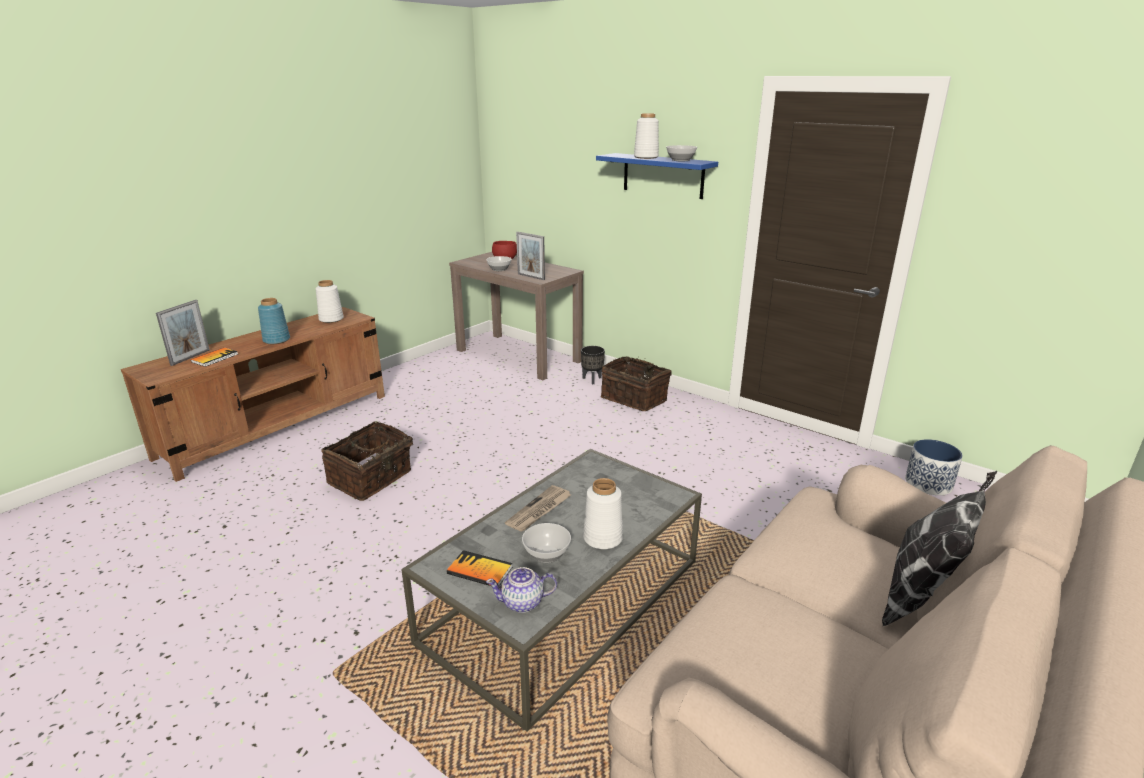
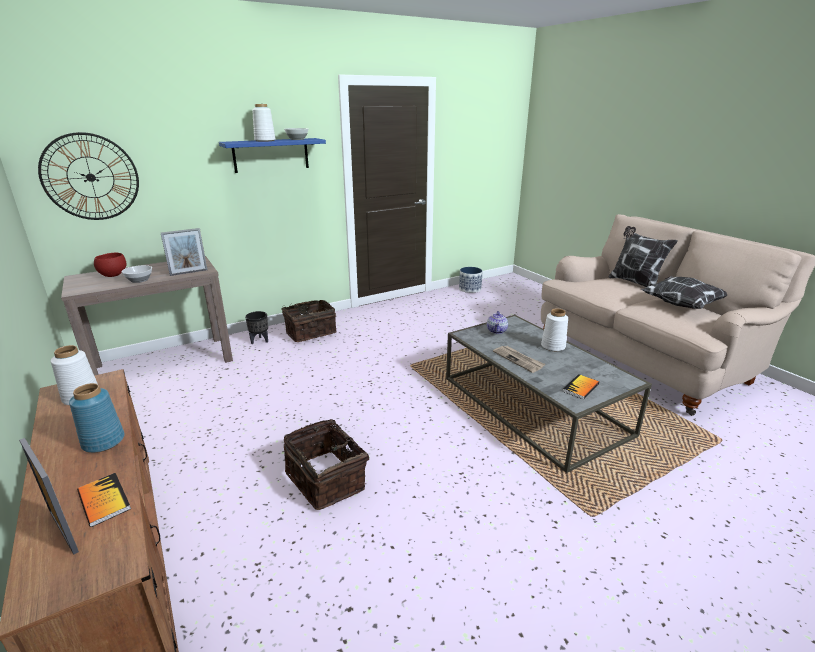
camera: 70 degrees left, 0 degrees up
(521, 172) = (90, 177): none -> wall clock
(523, 602) = (612, 378): teapot -> teapot (497, 331)
(547, 553) = (565, 364): bowl -> none
(811, 657) = (680, 305): none -> pillow

